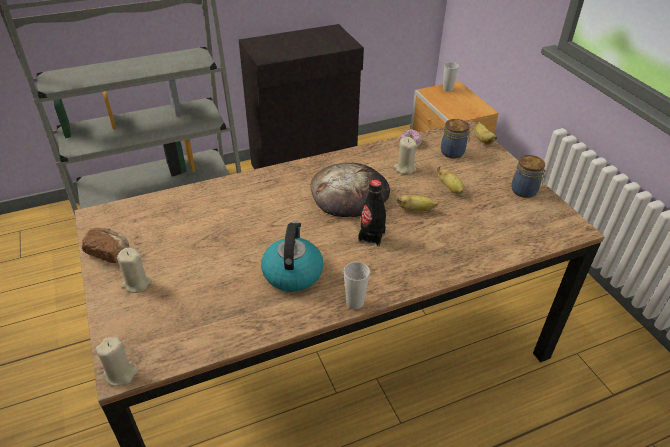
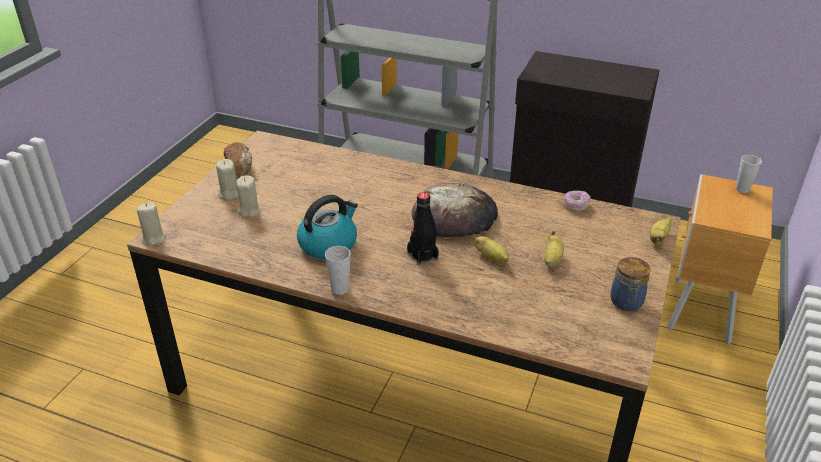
camera: 45 degrees right, 5 degrees down
(404, 168) = (535, 223): beige candle -> beige candle (249, 211)
(453, 152) = (607, 234): jar -> none

